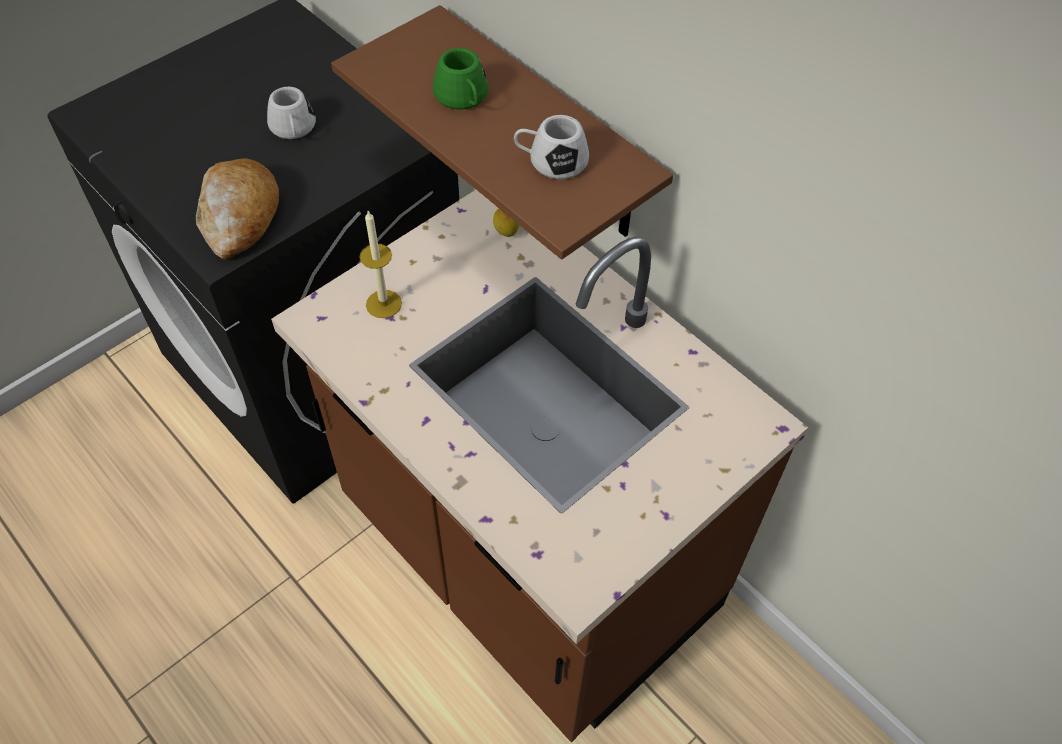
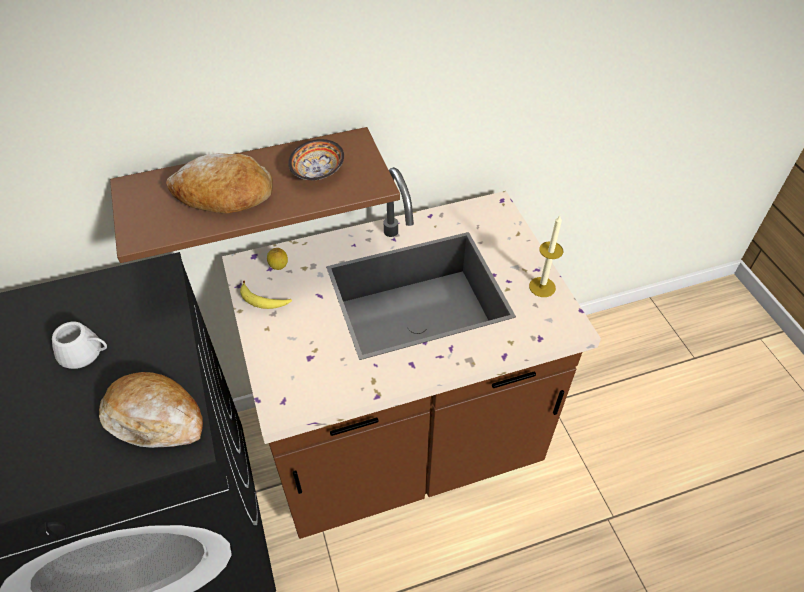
camera: 65 degrees left, 5 degrees down
(383, 304) = (295, 357): candle -> candle (542, 287)
(450, 241) = (263, 300): none -> banana
(463, 98) = (224, 195): green mug -> bread
(551, 161) = (318, 172): white mug -> bowl

